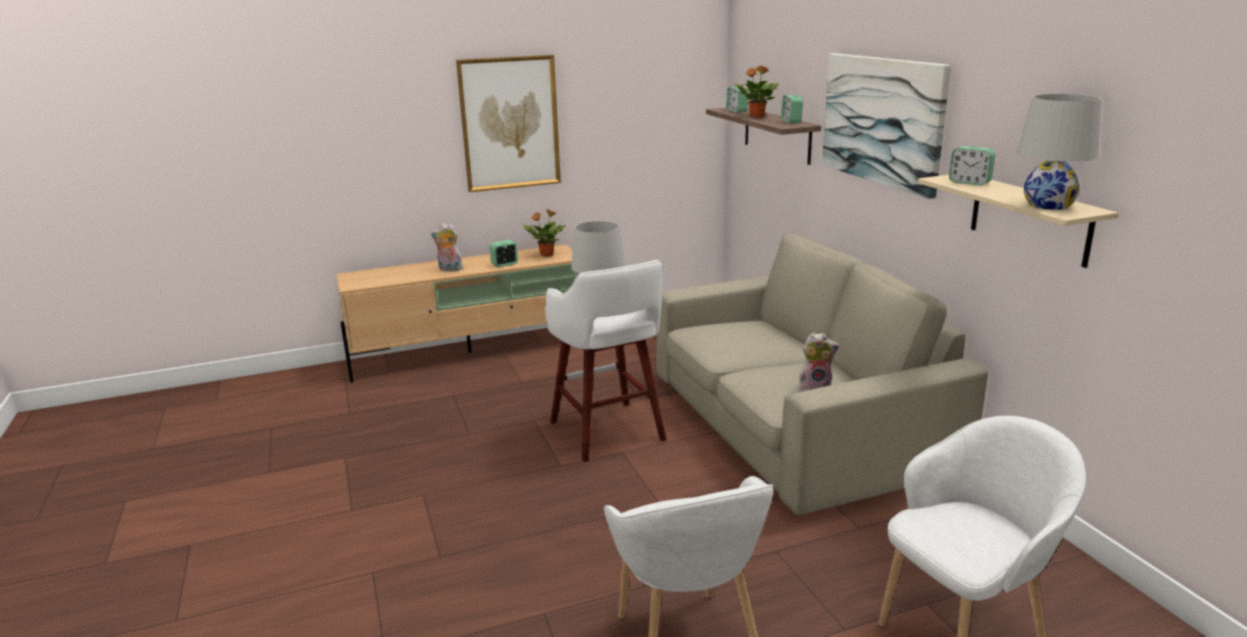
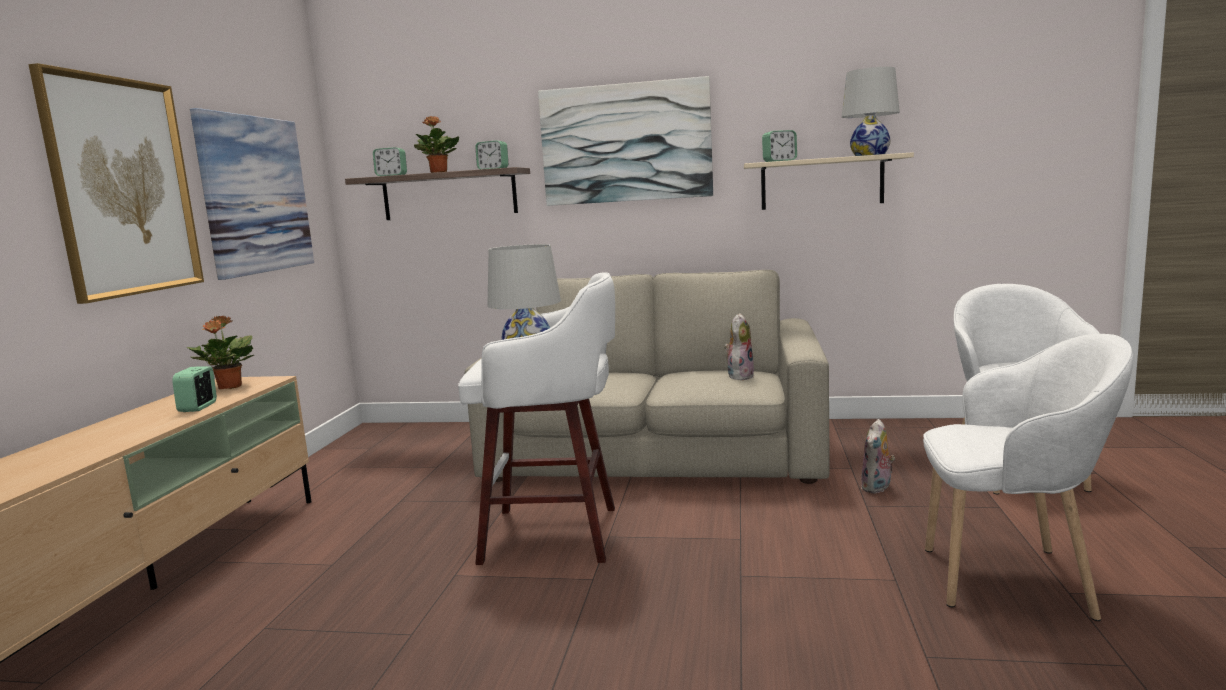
camera: 60 degrees left, 10 degrees down
(449, 269) = (115, 437): plush toy -> plush toy (877, 488)
(629, 120) = (256, 195): none -> picture

